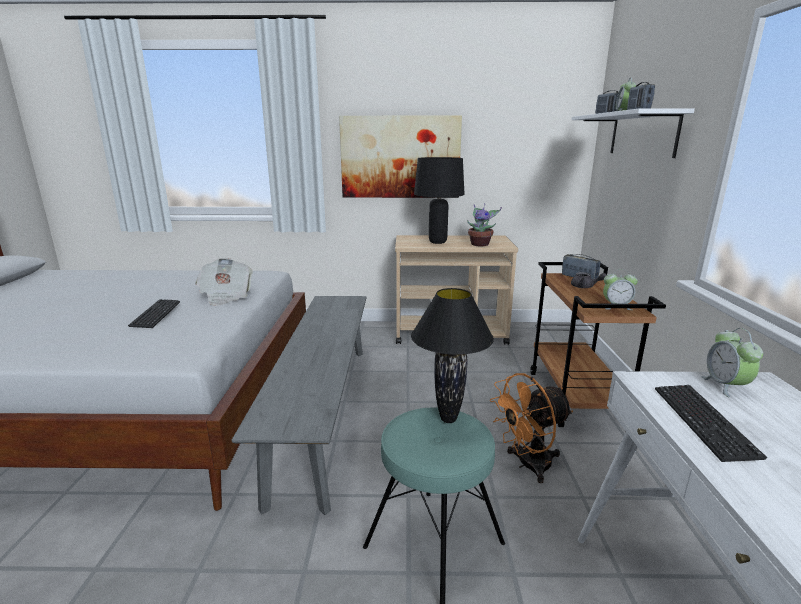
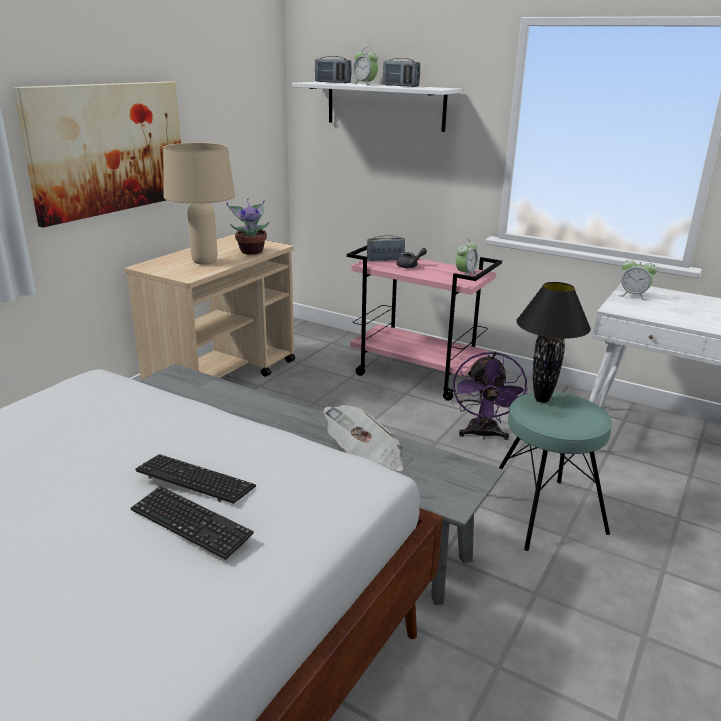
camera: 60 degrees left, 5 degrees up
(226, 296) = (165, 423): newspaper -> newspaper (365, 457)
(438, 242) = (204, 262): black table lamp -> beige table lamp
(527, 465) = (483, 435): orange fan -> purple fan
(576, 398) = (418, 375): brown cart -> pink cart
(702, 422) = (671, 315): keyboard -> keyboard (191, 523)

